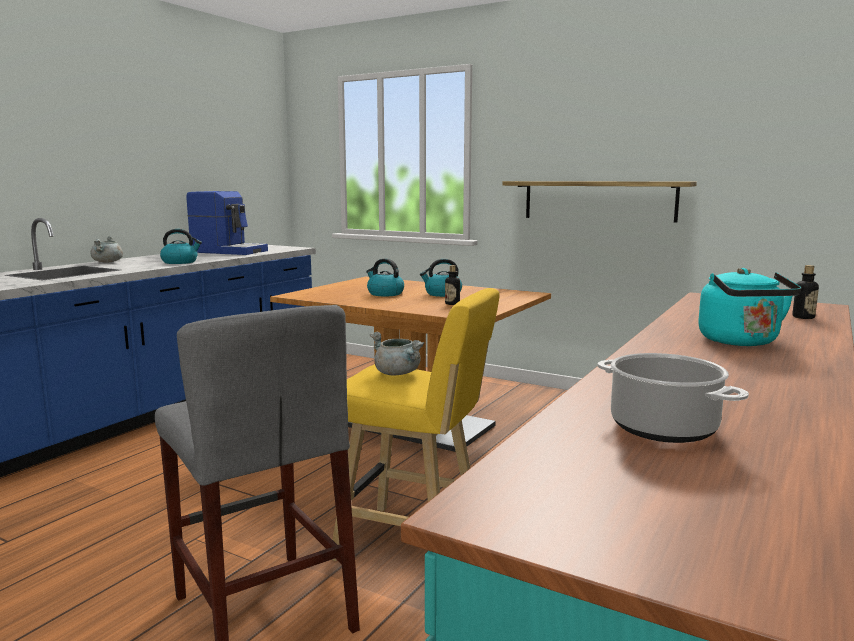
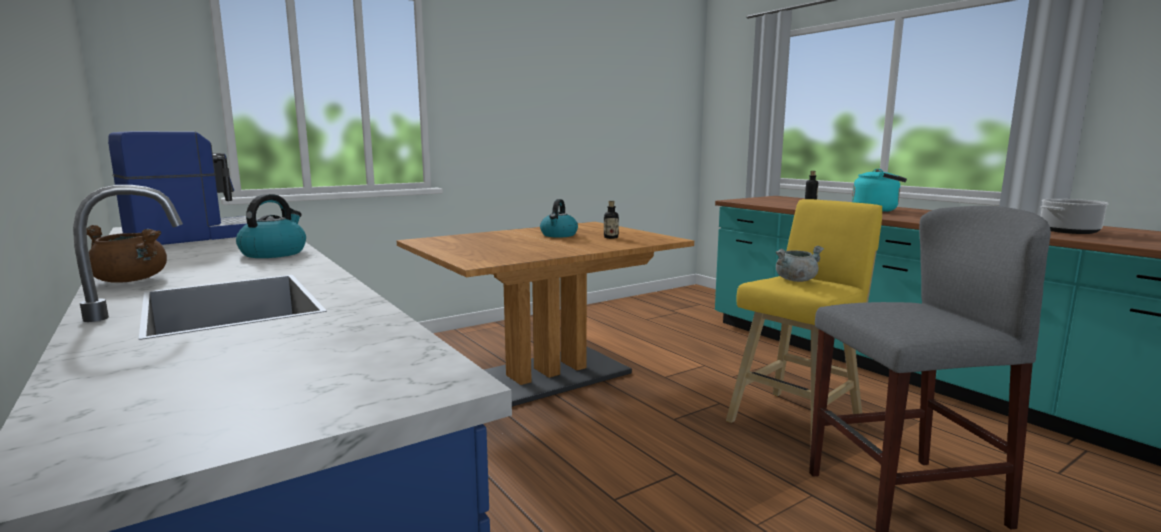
camera: 65 degrees left, 0 degrees up
(107, 262) = (132, 280): grey cooking pot -> brown cooking pot
(385, 294) = (527, 244): kettle -> none
(598, 200) = (550, 142): shelf -> none

